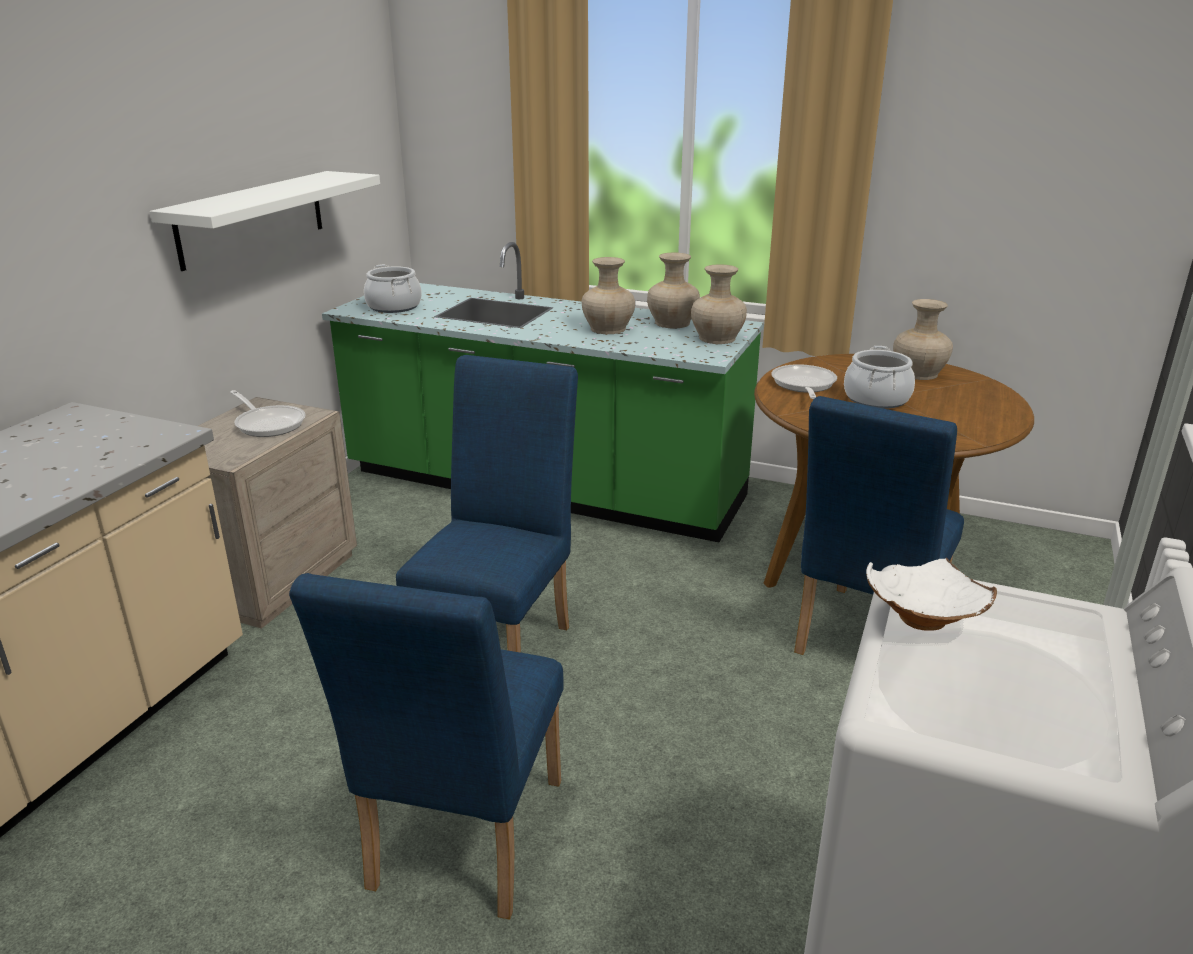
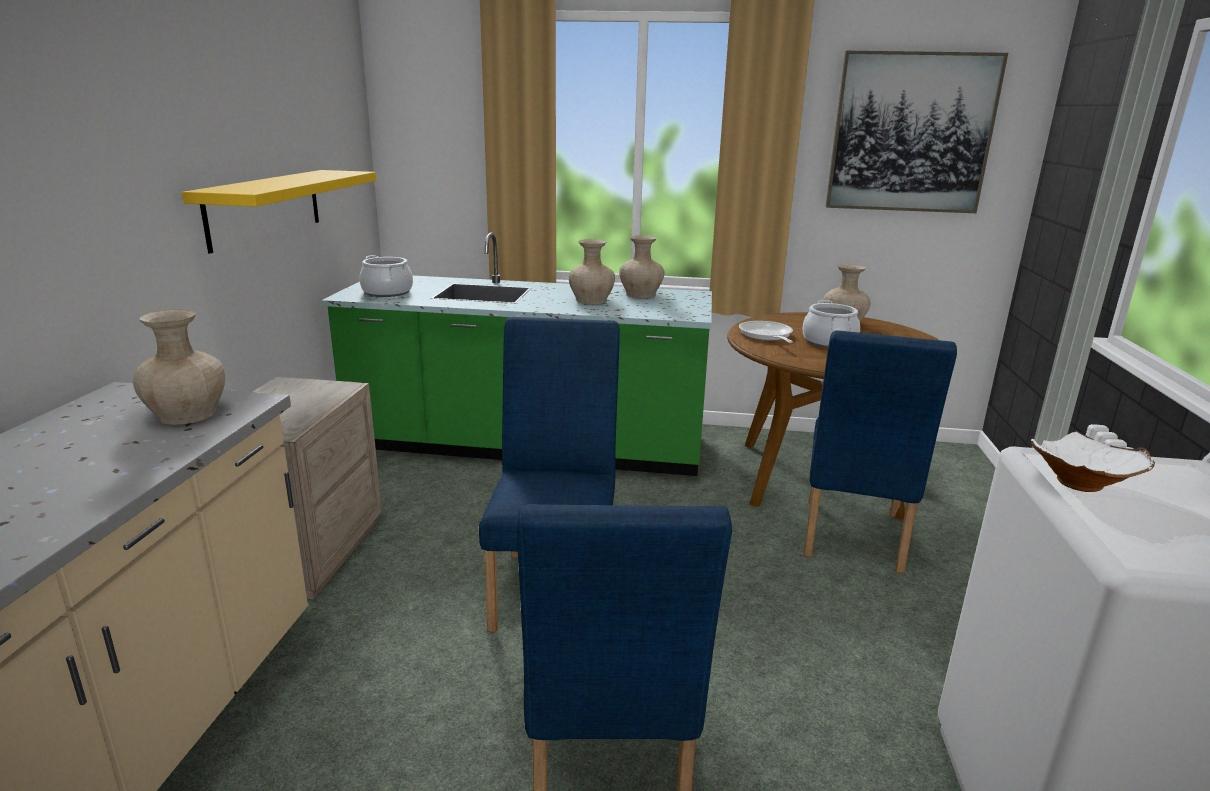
camera: 15 degrees left, 5 degrees down
(252, 218) = (265, 207): white shelf -> yellow shelf
(268, 423) = (304, 397): frying pan -> none
(717, 338) = (686, 303): beige vase -> beige vase (187, 414)
(1030, 131) = (911, 133): none -> picture

